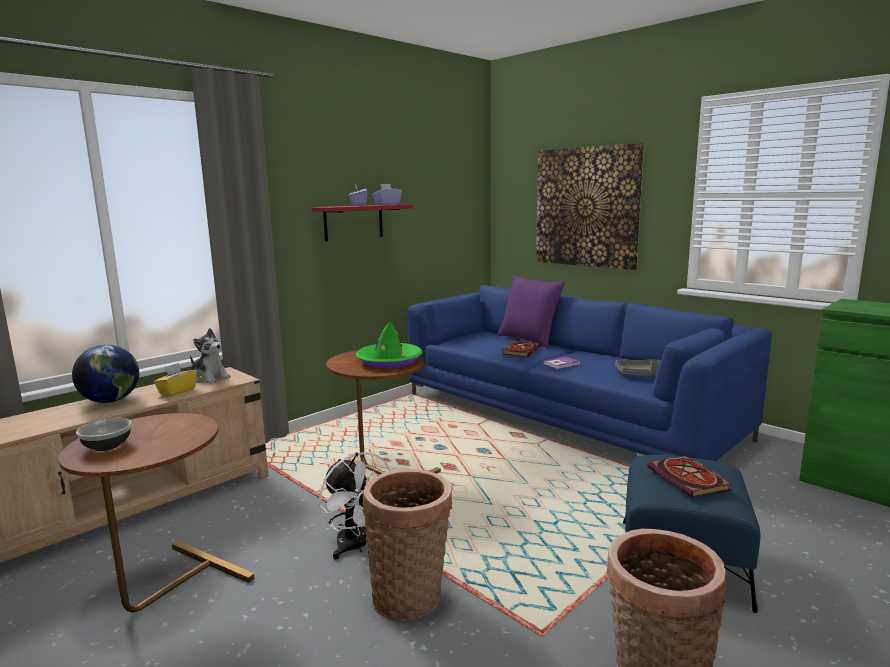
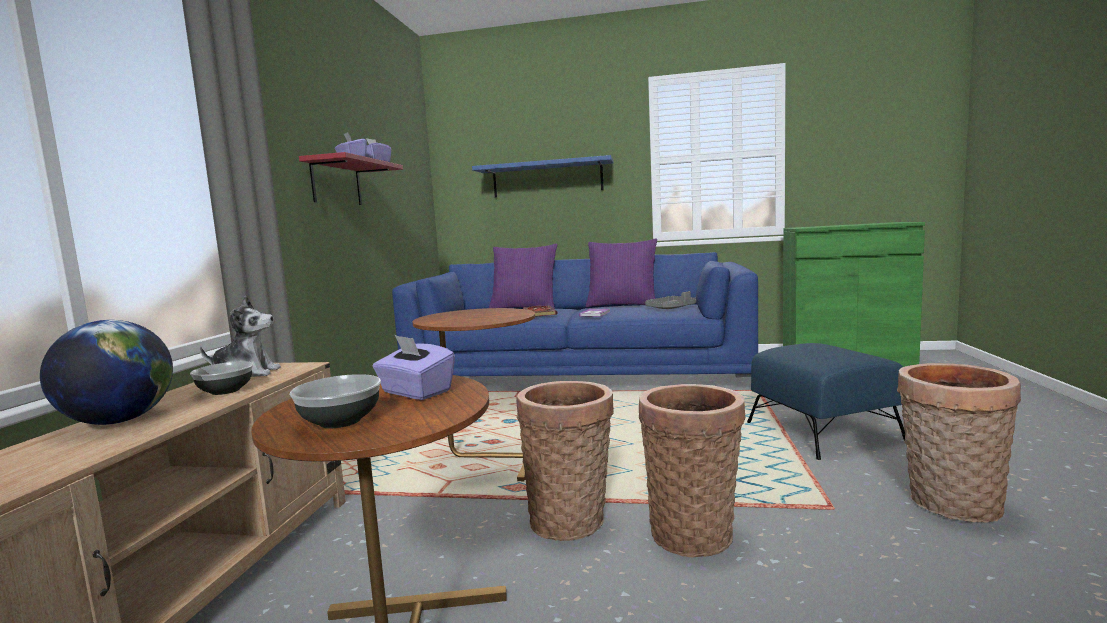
camera: 35 degrees left, 5 degrees down
(172, 435) = (415, 392): none -> purple tissue box
(177, 391) = (226, 391): yellow tissue box -> bowl
(357, 547) = (571, 519): white fan -> basket
(389, 361) = (491, 314): green hat -> none
(586, 207) = (547, 179): picture -> blue shelf
(615, 356) = (622, 305): none -> purple pillow
(690, 480) = (829, 351): book -> none

